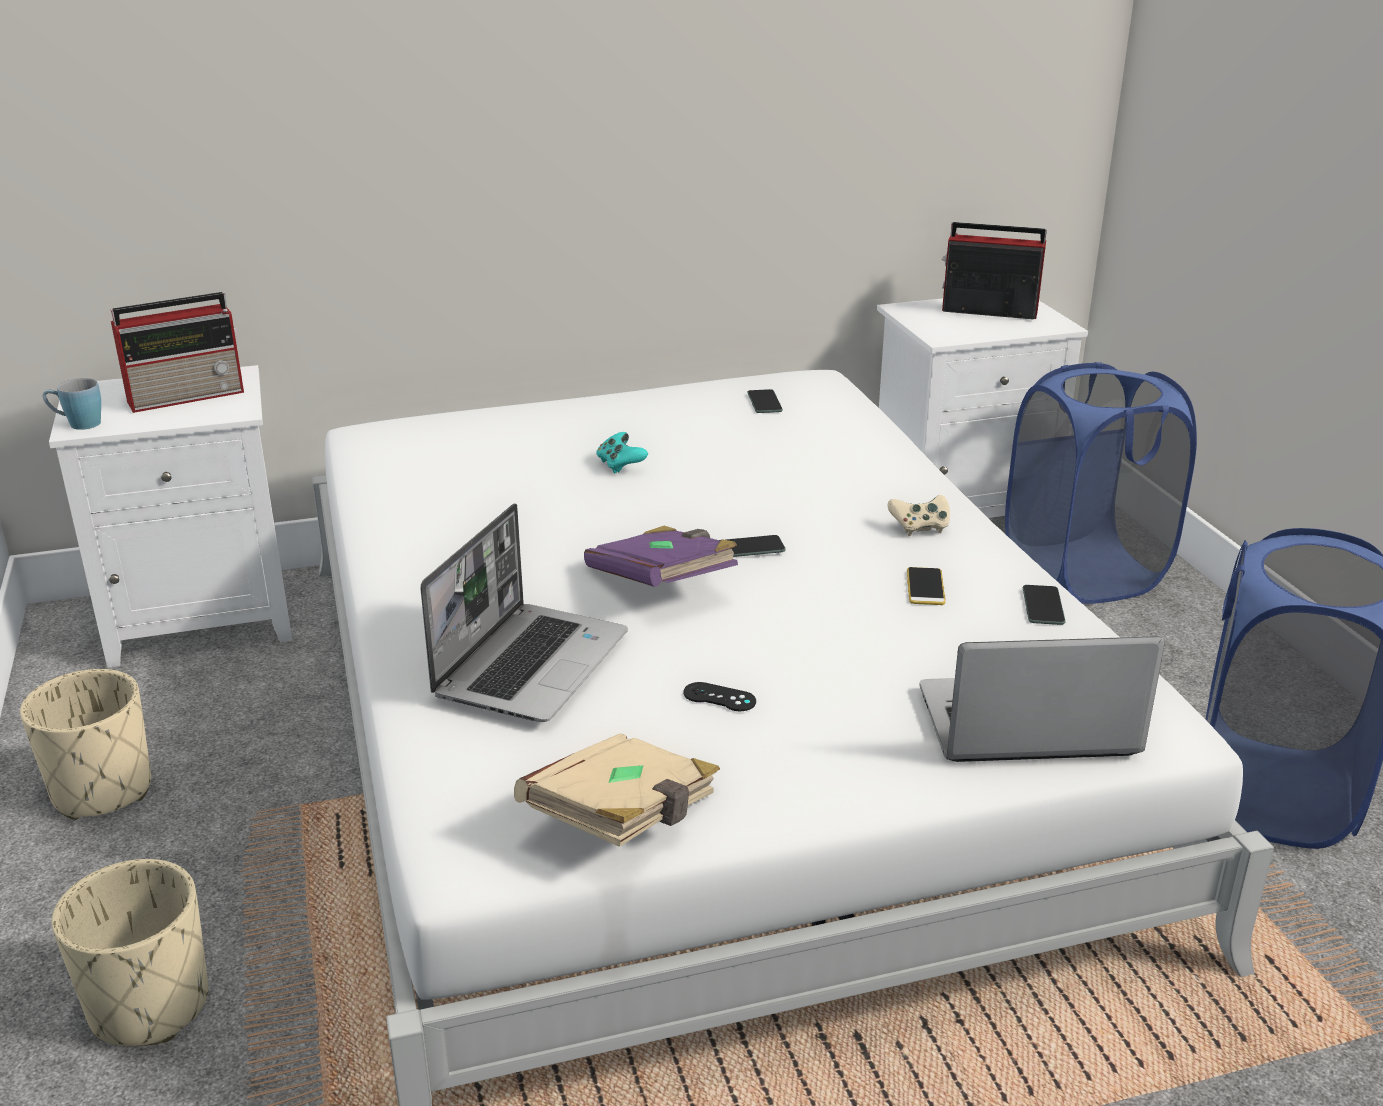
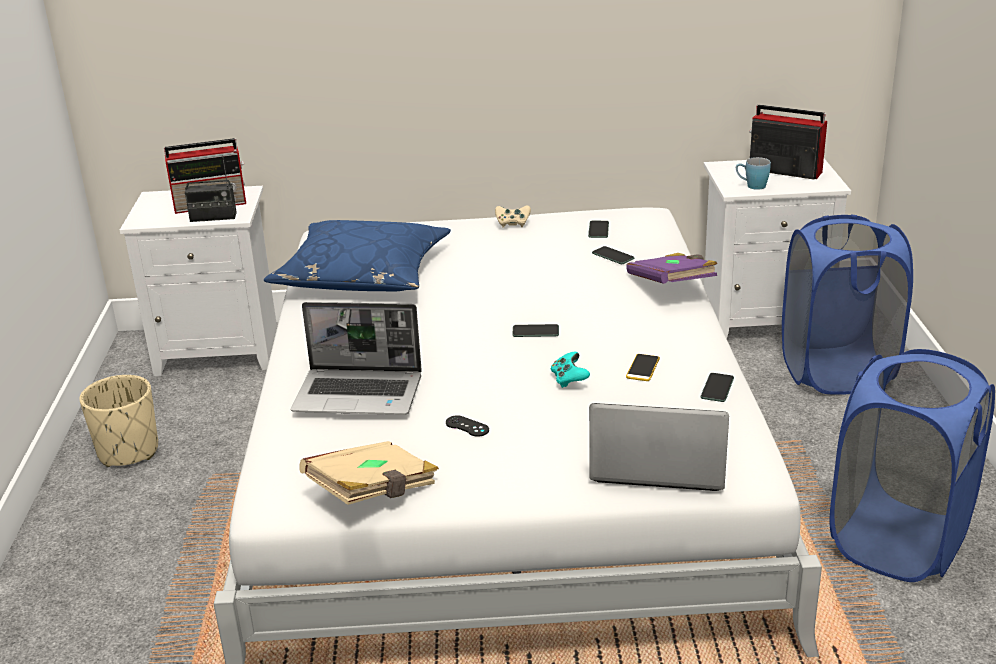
camera: 15 degrees right, 0 degrees up
(77, 424) = (140, 219): blue mug -> blue mug (751, 186)
(149, 1006) = (118, 578): beige planter -> none
(199, 414) = (213, 217): none -> radio
(450, 486) = (363, 275): none -> blue pillow
(531, 664) = (360, 394): laptop -> laptop turned 60 degrees clockwise
(620, 465) = (479, 268): turquoise game controller -> turquoise game controller (569, 379)
(662, 583) = (466, 350): purple book -> purple book (672, 286)
(803, 436) = (613, 256): none -> phone
(919, 528) = (662, 327): beige game controller -> beige game controller (512, 224)

